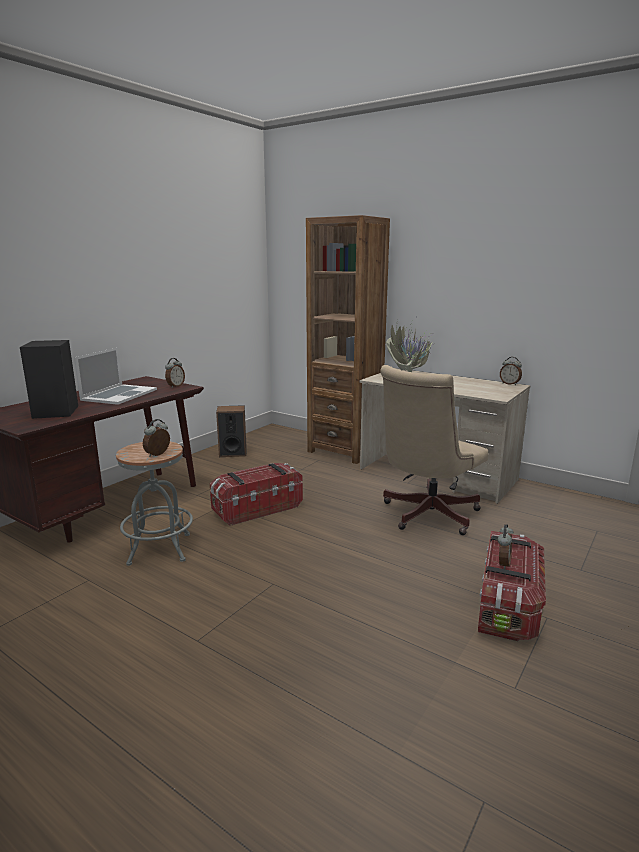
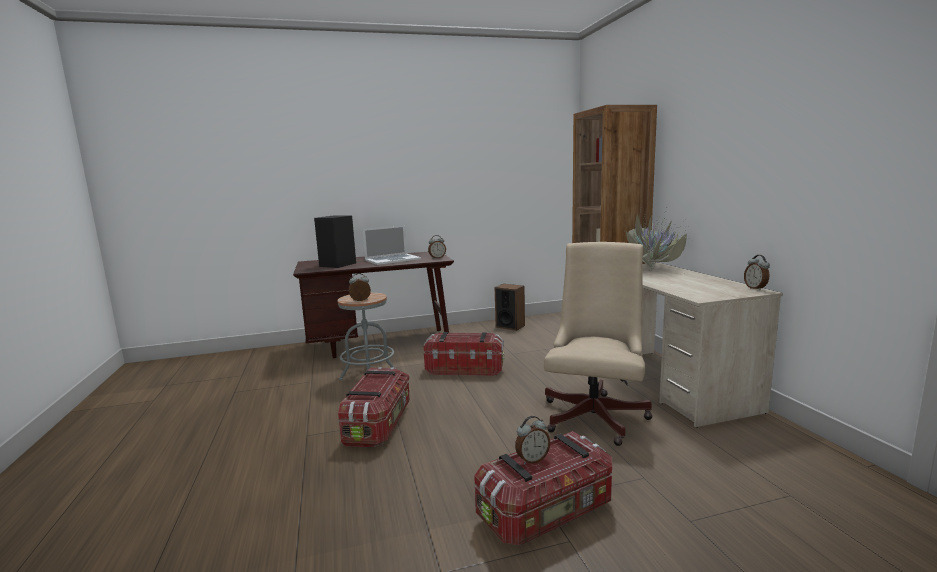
camera: 40 degrees right, 5 degrees down
(261, 595) = (379, 424): none -> storage box
(426, 515) = (596, 414): beige office chair -> beige office chair turned 120 degrees clockwise

